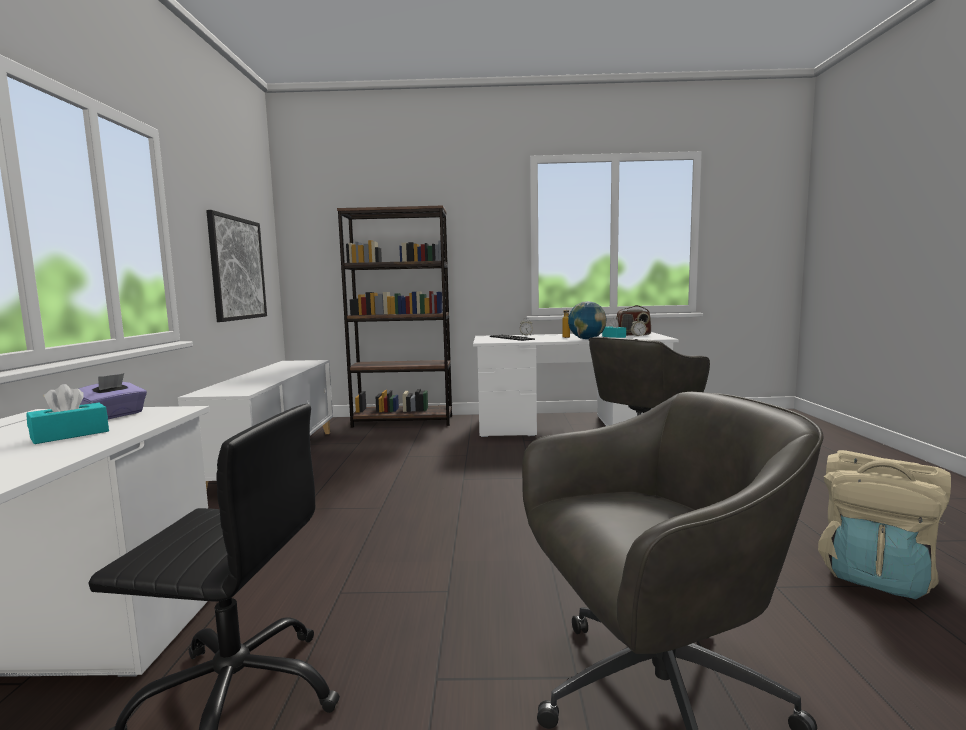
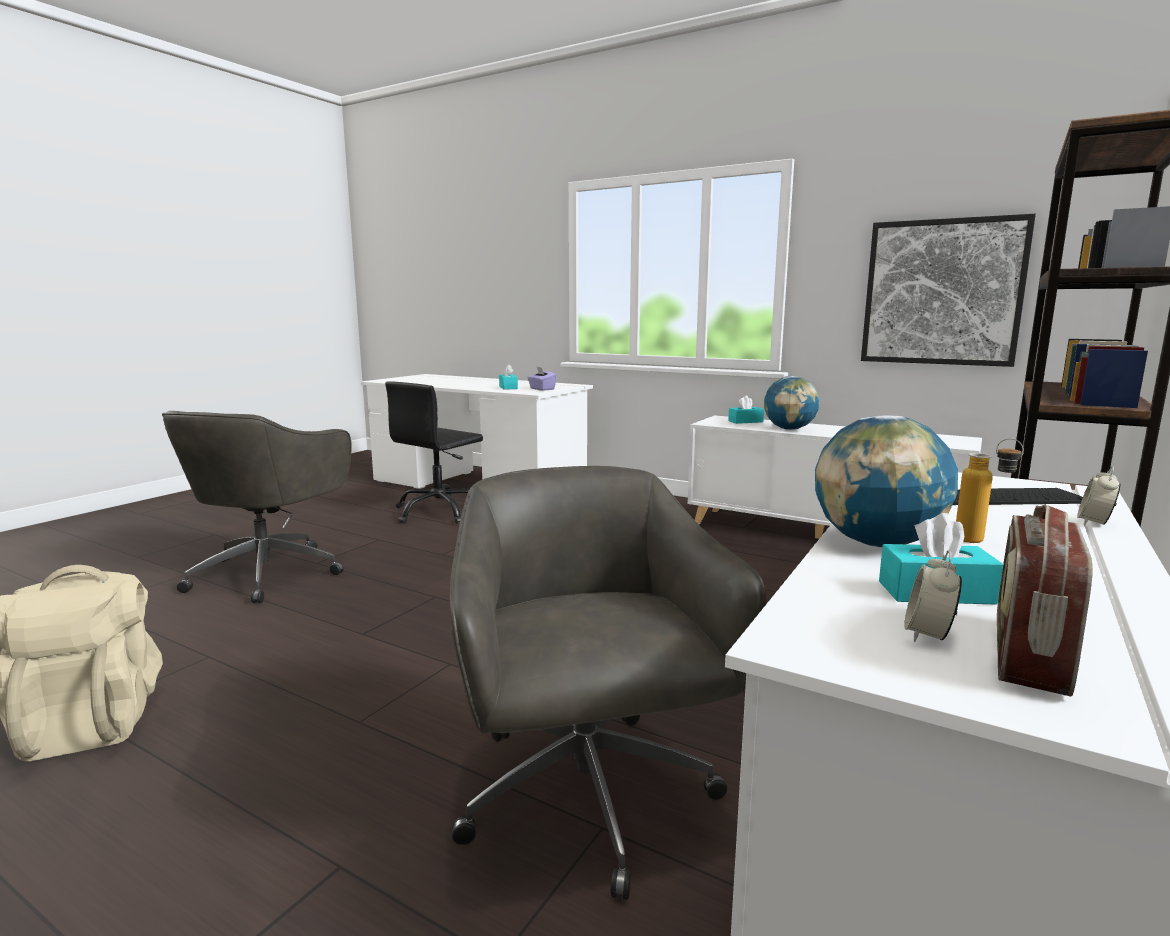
camera: 120 degrees right, 5 degrees up
(226, 387) = (745, 421): none -> turquoise tissue box
(267, 379) = (789, 429): none -> globe

